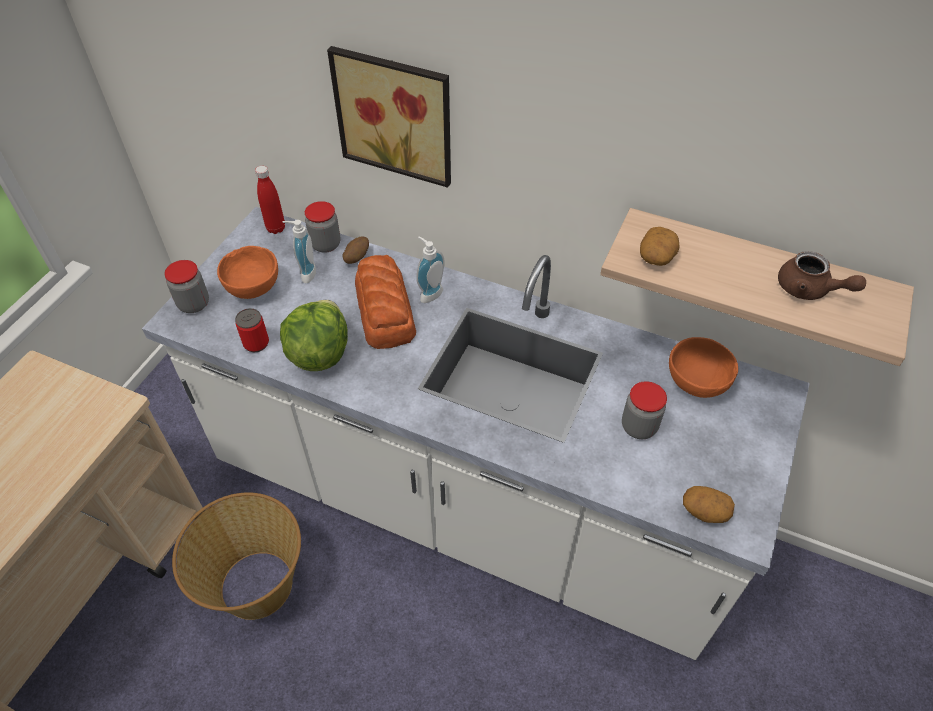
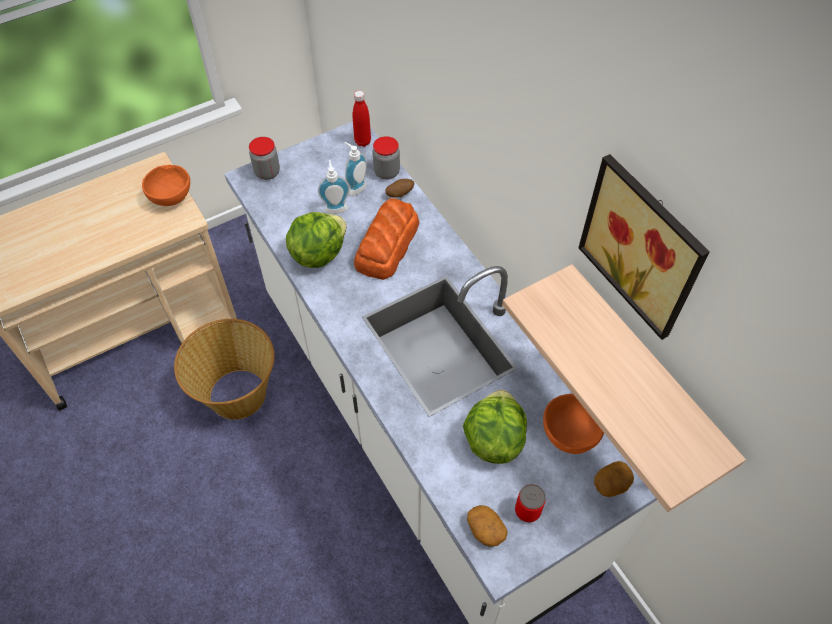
camera: 35 degrees right, 5 degrees up
(254, 287) = (314, 181): orange bowl -> orange bowl (172, 197)
(256, 343) = (284, 223): can -> can (527, 510)
(396, 114) = (447, 99): picture -> picture (644, 245)
(429, 293) = (428, 249): soap dispenser -> soap dispenser (335, 207)
(639, 427) = (493, 439): jar -> lettuce
(656, 257) = (552, 314): potato -> potato (611, 484)
(809, 290) = (649, 409): brown teapot -> none

